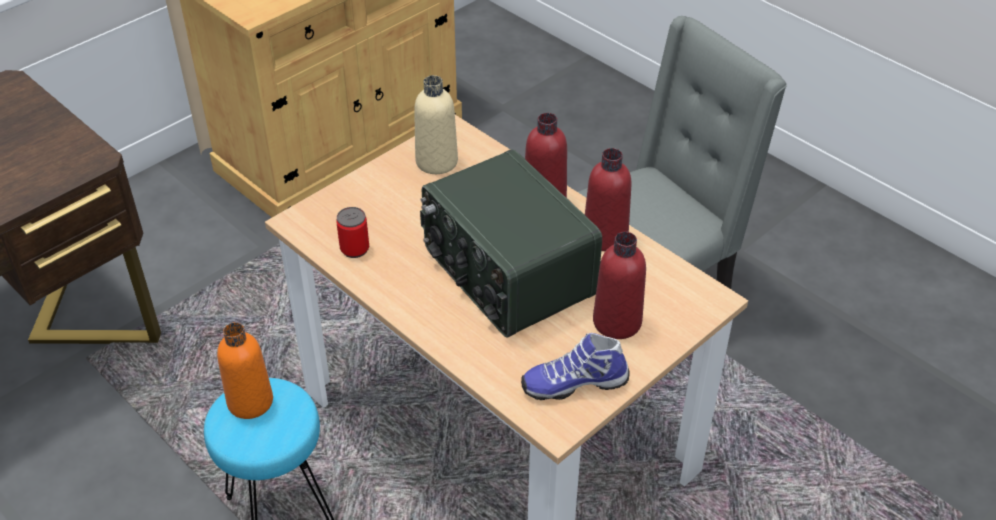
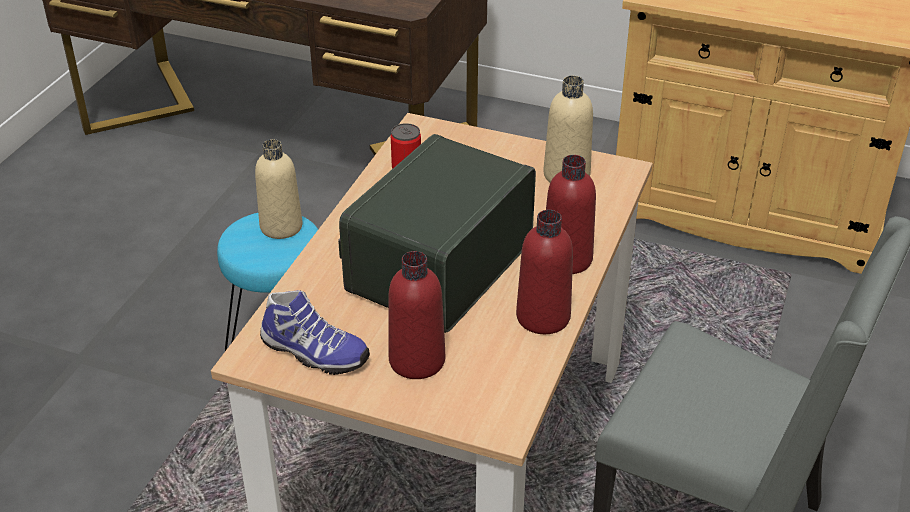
camera: 65 degrees right, 5 degrees down
(250, 402) = (281, 226): orange bottle -> beige bottle
(574, 382) = (313, 353): shoe -> shoe turned 150 degrees clockwise

